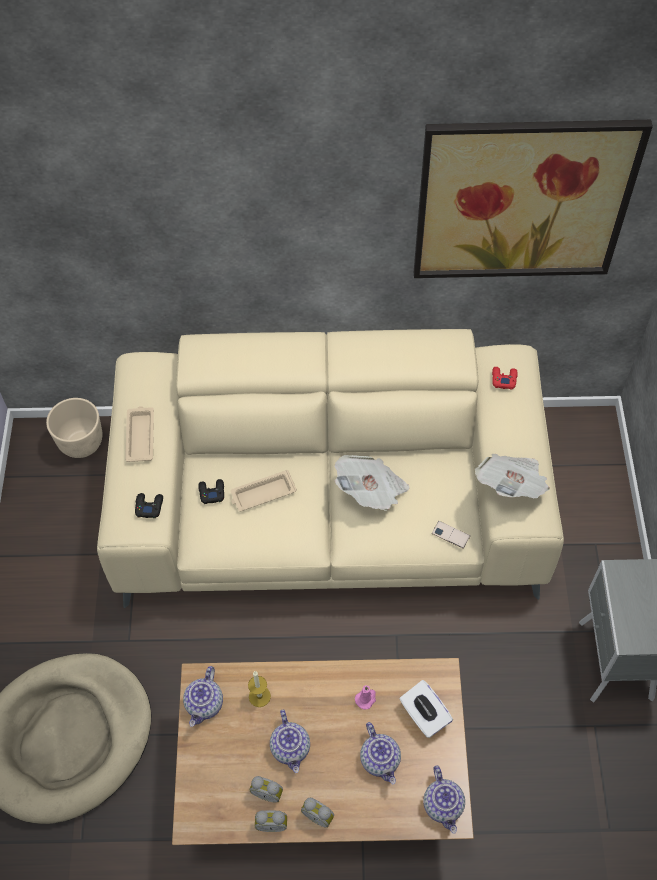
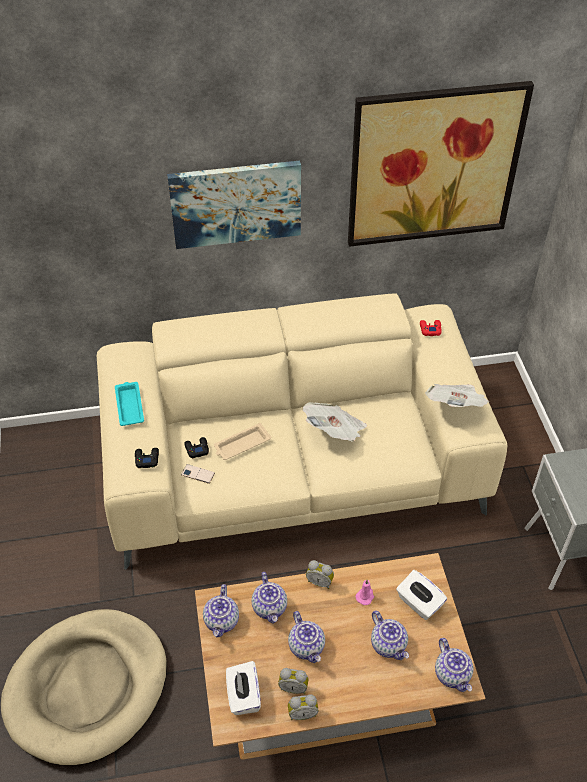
camera: 10 degrees left, 10 degrees down
(82, 443) = (66, 441): beige planter -> none
(140, 436) = (129, 405): beige tray -> turquoise tray
(213, 794) = (243, 696): none -> white tissue box
(259, 696) = (270, 607): candle -> teapot
(278, 223) = (236, 203): none -> picture
(319, 815) = (343, 699): alarm clock -> alarm clock (320, 581)
(450, 535) = (409, 457): phone -> phone (198, 474)

